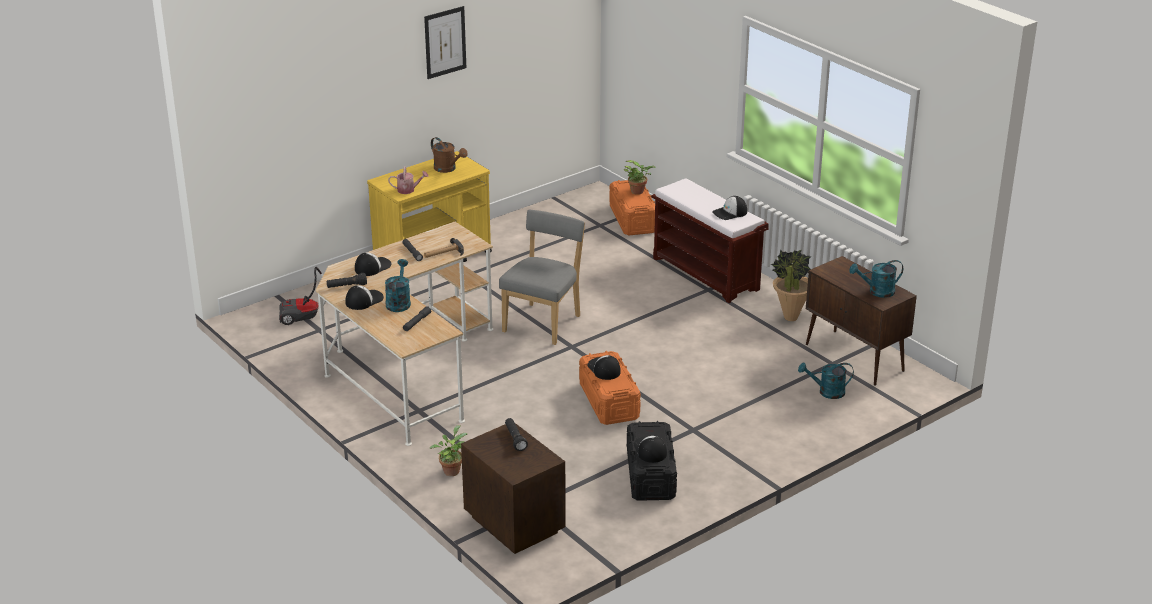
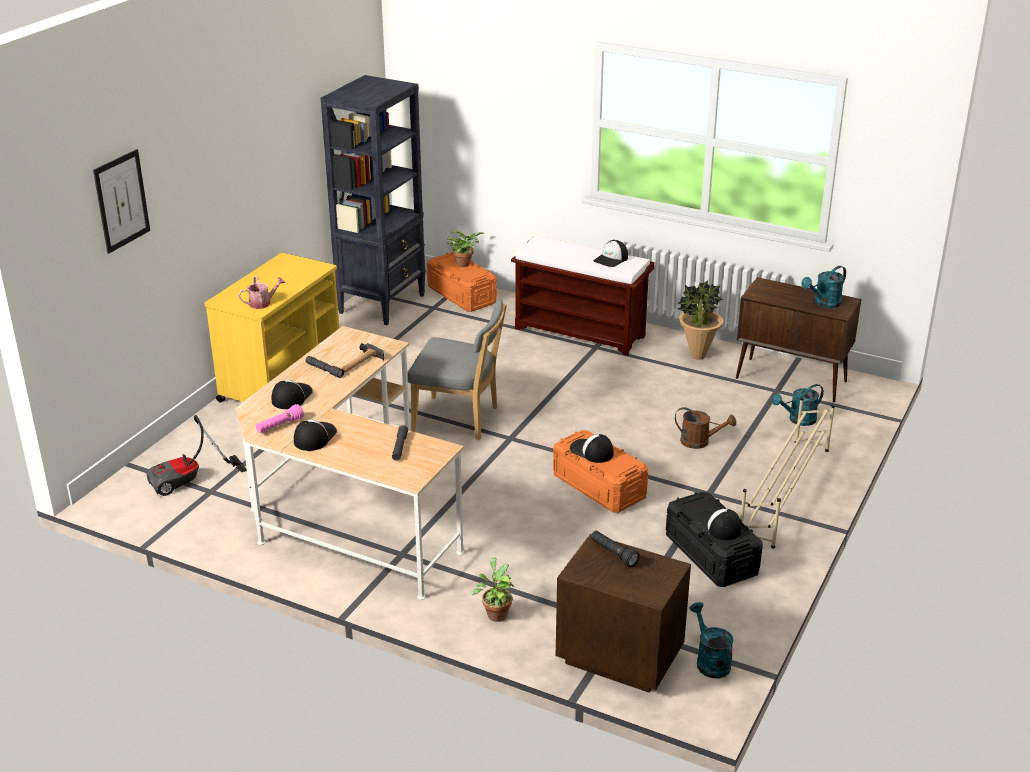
camera: 25 degrees left, 0 degrees up
(347, 286) = (279, 426): black flashlight -> pink flashlight
(399, 302) = (358, 429): turquoise watering can -> turquoise watering can (709, 661)
(445, 42) = (260, 124): picture -> picture (121, 201)
(448, 169) = (288, 272): brown watering can -> brown watering can (700, 442)
(544, 322) = (459, 420): grey chair -> grey chair turned 105 degrees clockwise
(561, 212) = (382, 304): none -> black bookcase
(756, 445) = (784, 492): none -> beige shoe rack

